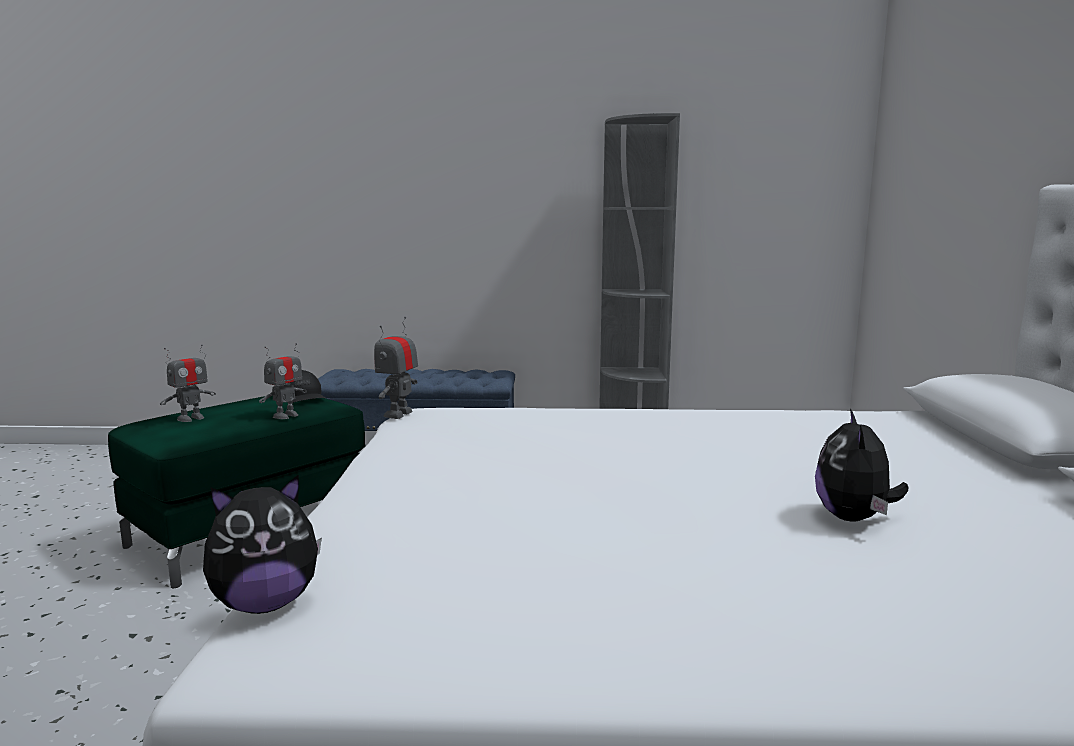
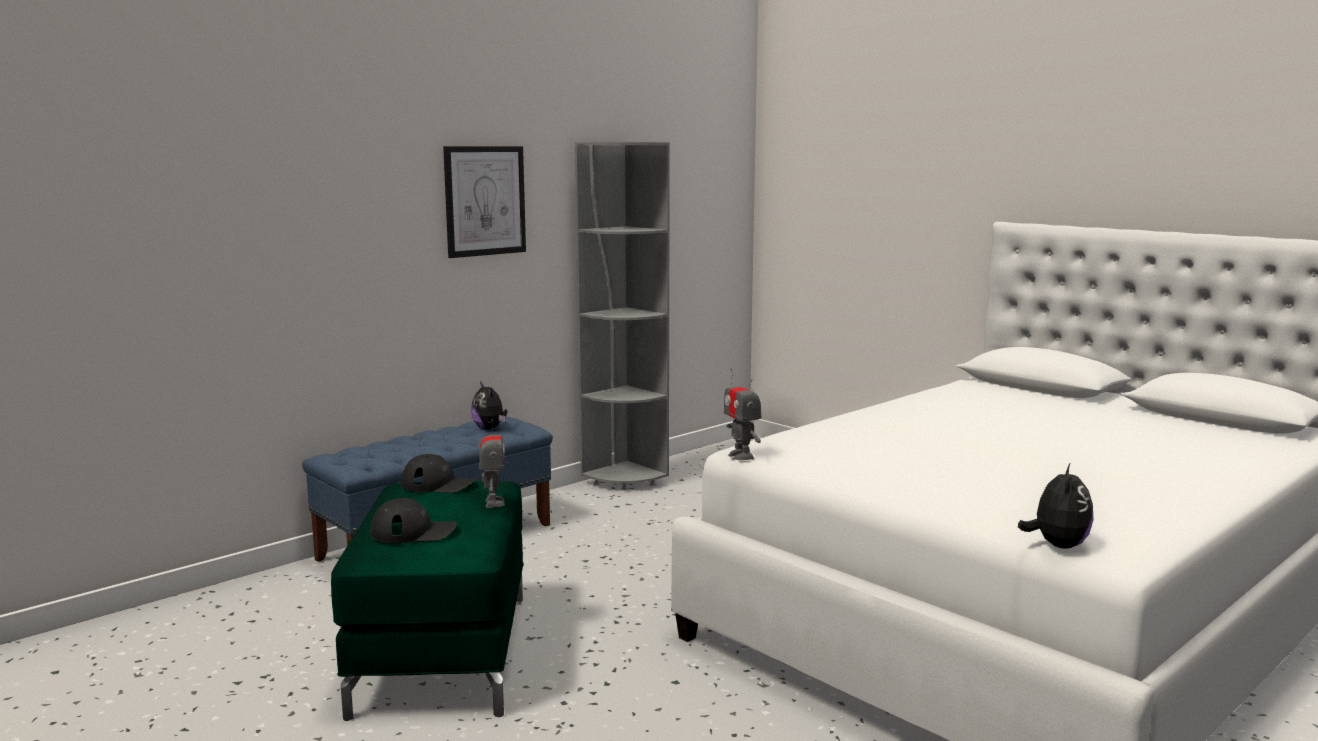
camera: 45 degrees left, 0 degrees up
(191, 418) = (414, 532): toy robot -> black cap
(505, 176) = (485, 201): none -> picture
(854, 518) = (1098, 439): plush toy -> plush toy (490, 428)

